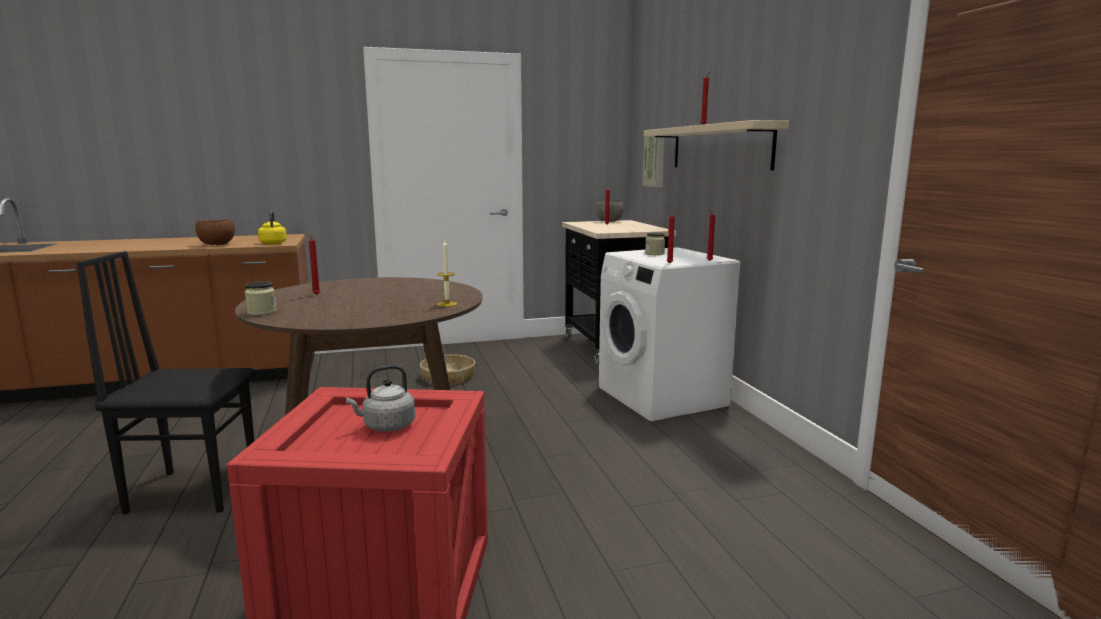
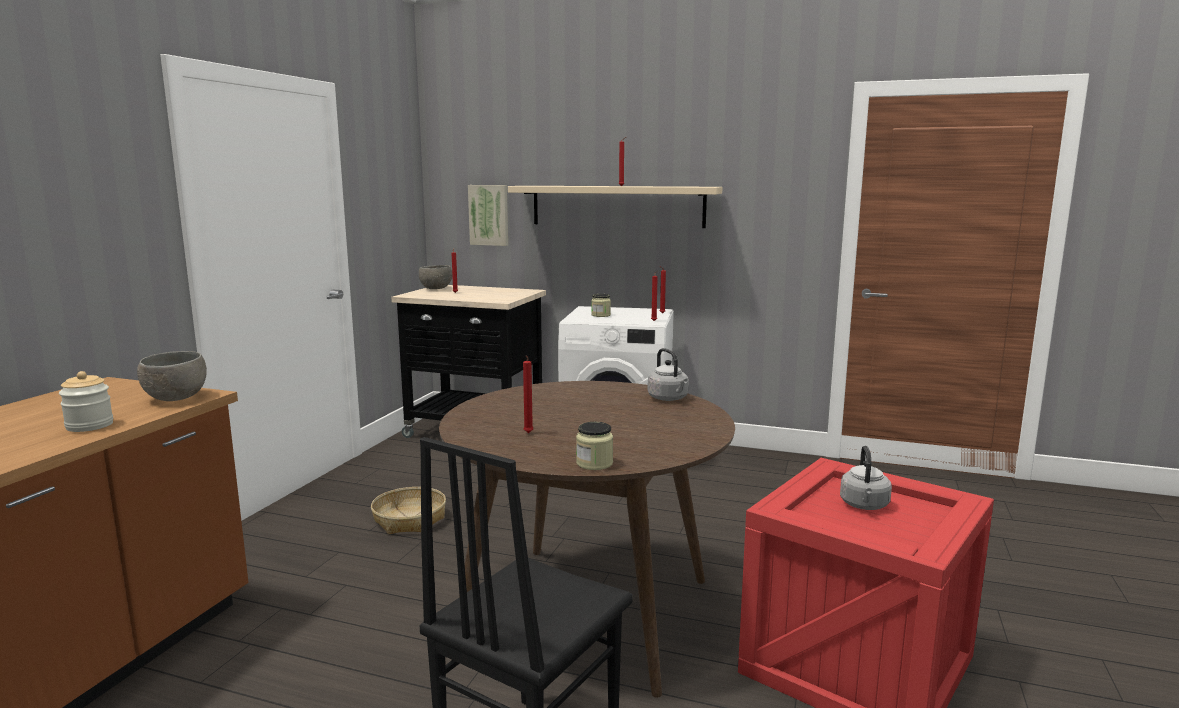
camera: 55 degrees left, 0 degrees up
(217, 245) = (89, 426): brown bowl -> jar
(273, 243) = (175, 398): yellow kettle -> grey bowl
(447, 304) = (669, 398): candle -> grey kettle

